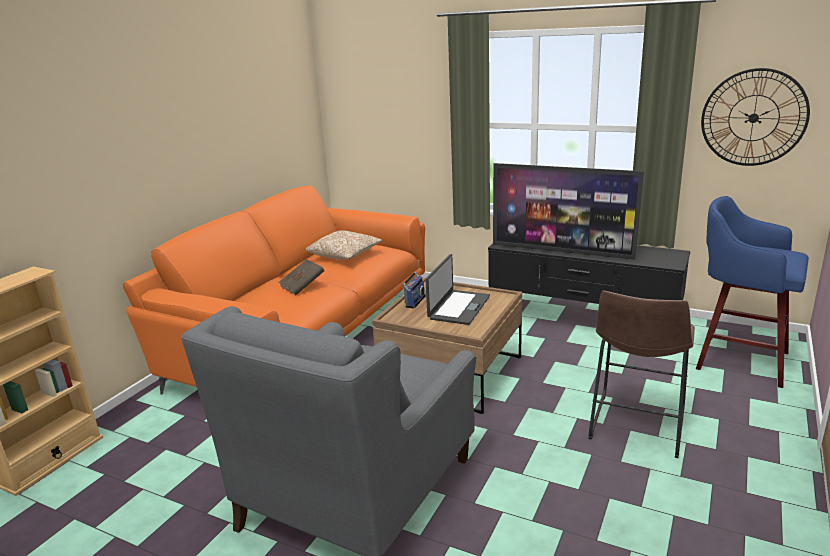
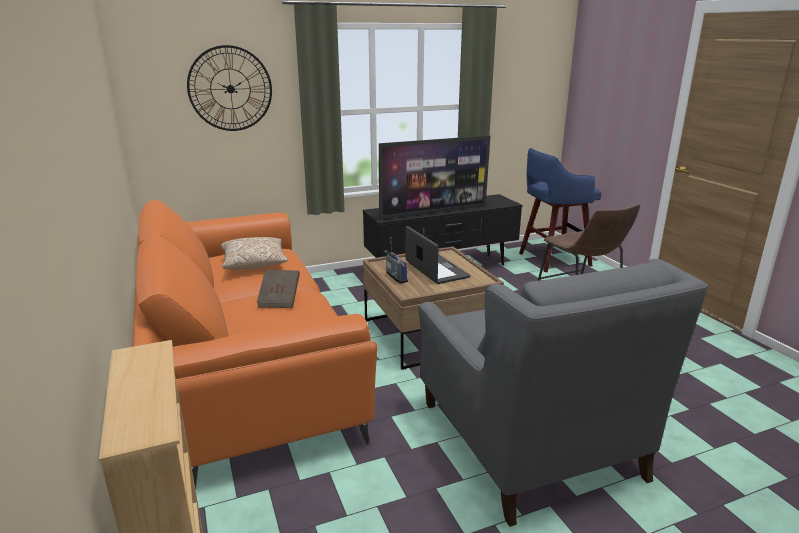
camera: 50 degrees left, 0 degrees up
(753, 118) = (521, 93): wall clock -> wall clock (230, 89)

